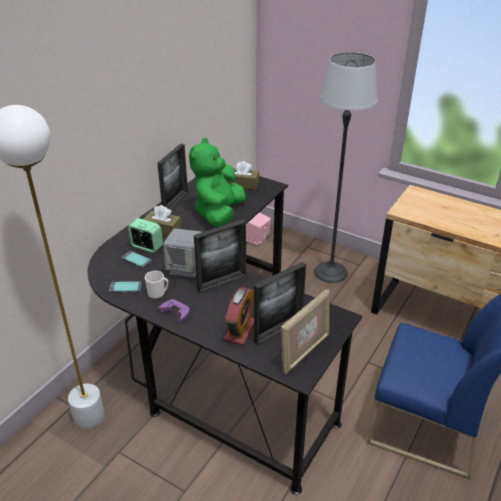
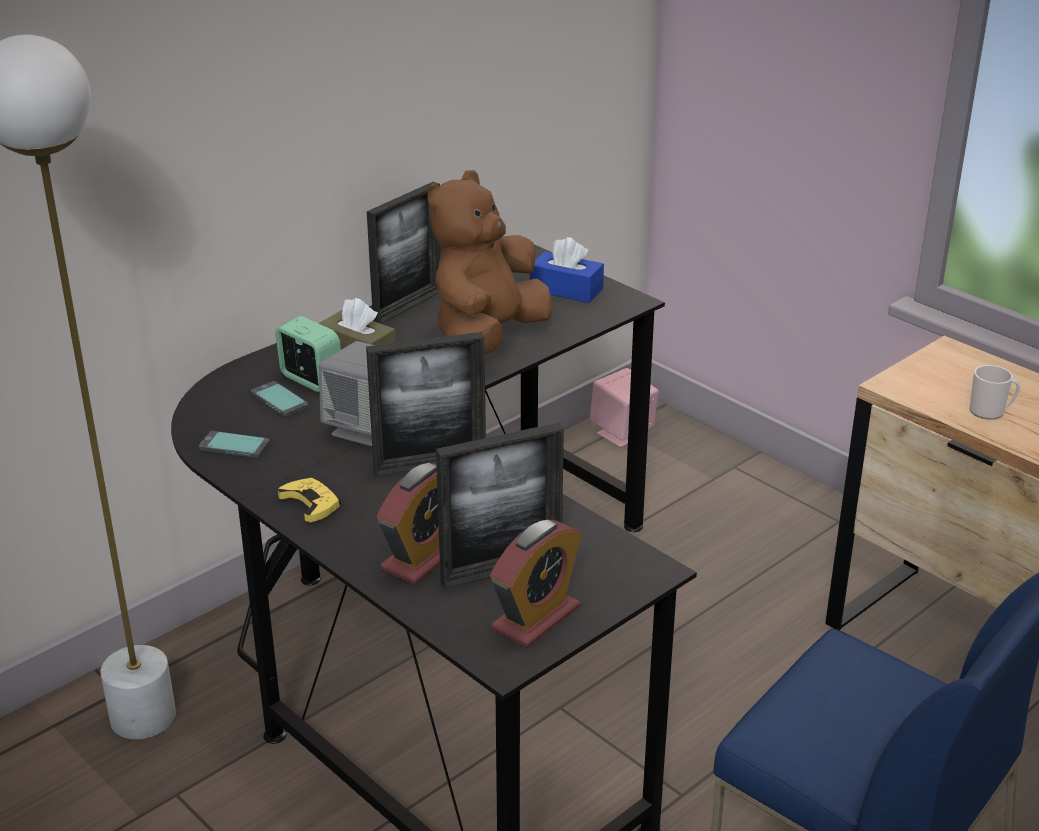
camera: 15 degrees right, 5 degrees down
(158, 293) = (293, 465): mug -> mug (990, 412)
(175, 312) = (311, 503): purple game controller -> yellow game controller
(219, 213) = (487, 338): green plush toy -> brown plush toy
(243, 184) = (566, 290): brown tissue box -> blue tissue box
(304, 352) = (536, 618): picture frame -> alarm clock
(331, 272) = (766, 527): floor lamp -> none

